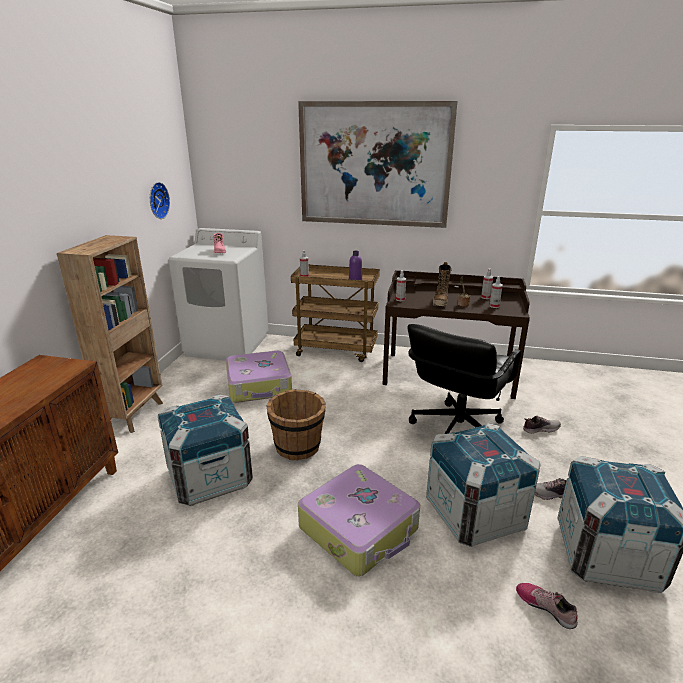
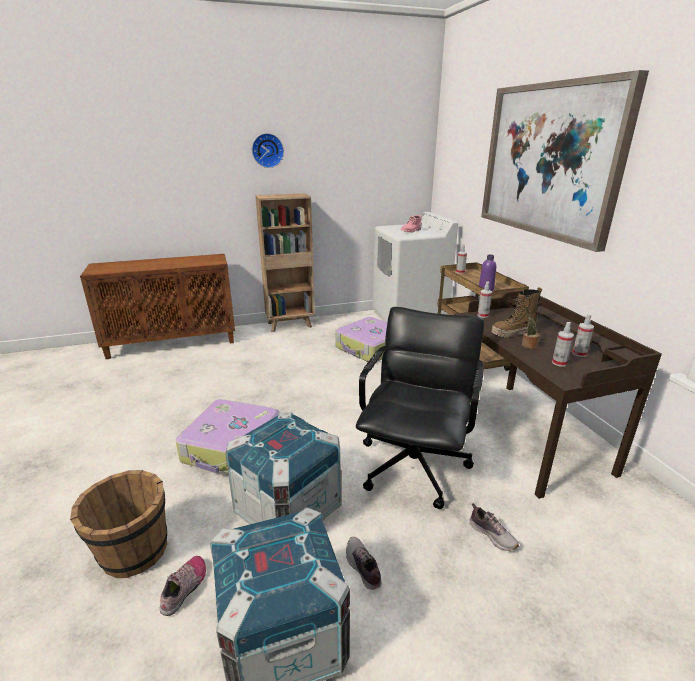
camera: 60 degrees right, 0 degrees up
(157, 200) = (376, 178): wall clock -> wall clock (267, 150)
(210, 478) = (247, 371): crate -> none
(298, 447) = (308, 390): brown bucket -> brown bucket (133, 552)
(456, 431) = (414, 466): black office chair -> black office chair turned 105 degrees clockwise

